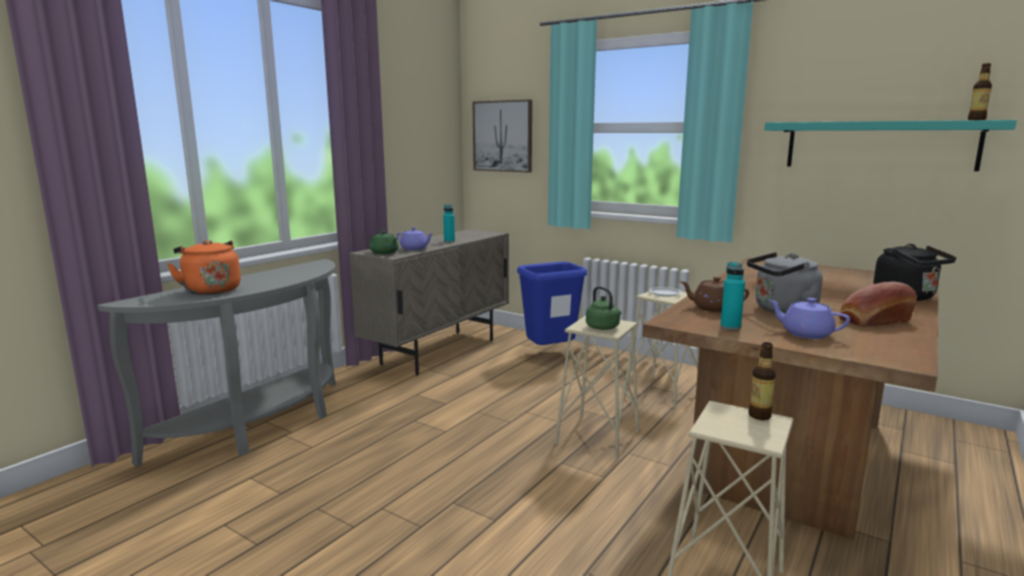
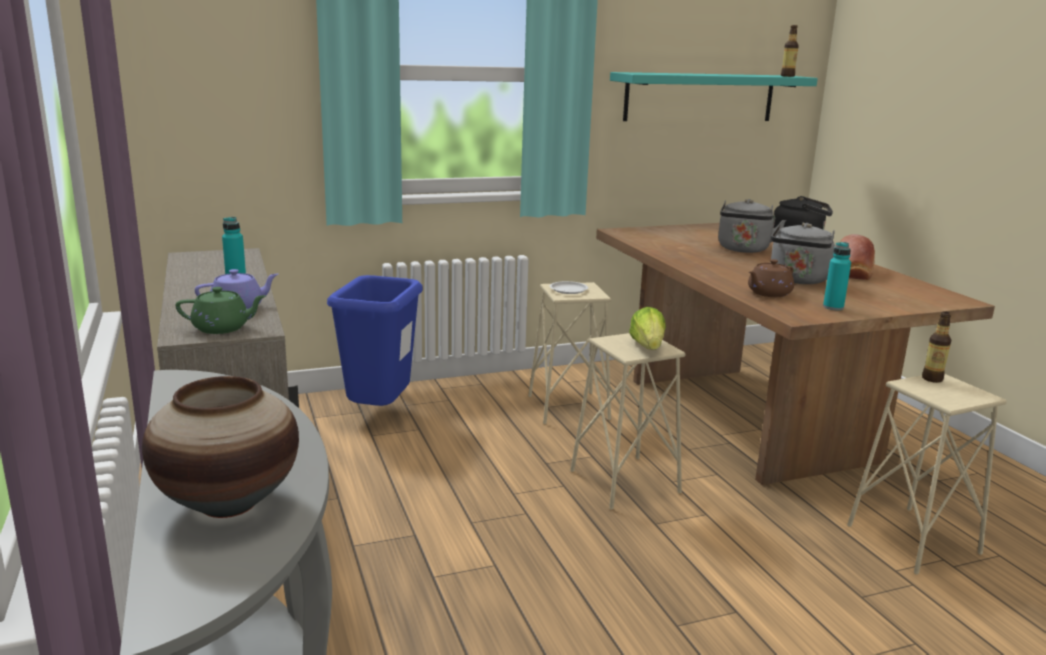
camera: 55 degrees left, 5 degrees up
(211, 290) = (228, 503): orange kettle -> vase
(503, 136) = (206, 82): picture -> none
(603, 328) = (648, 347): green kettle -> lettuce
(805, 334) = (872, 297): purple teapot -> none
(824, 288) = (743, 250): none -> grey kettle

